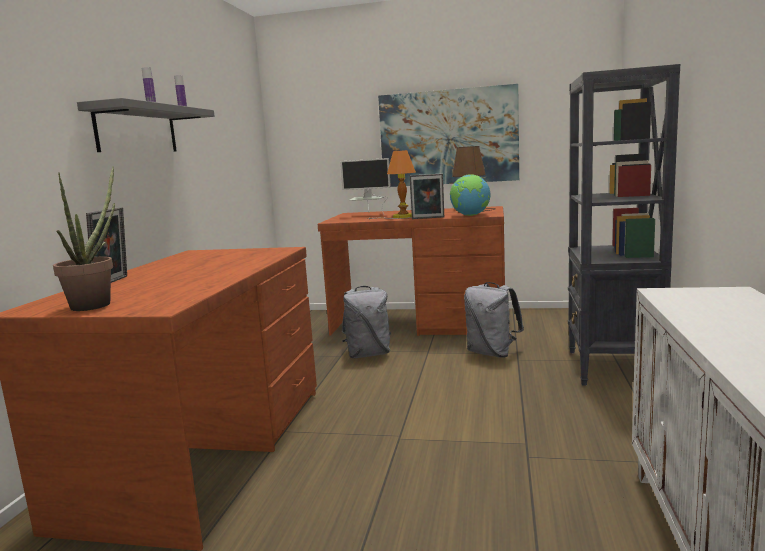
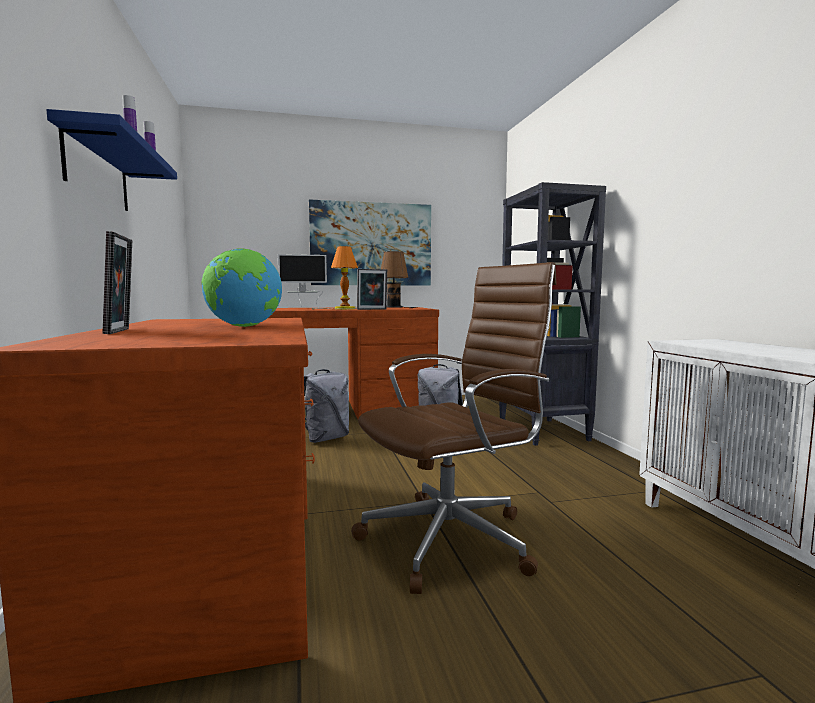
camera: 25 degrees left, 5 degrees down
(97, 303) = (155, 340): potted plant -> none
(137, 130) = (97, 171): grey shelf -> blue shelf
(391, 478) = (453, 539): none -> brown office chair
(470, 215) = (407, 309): globe -> globe (244, 326)

